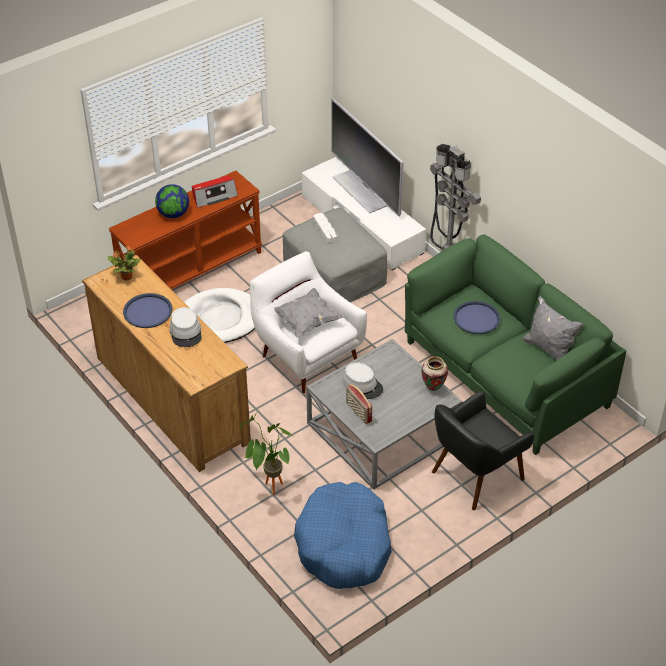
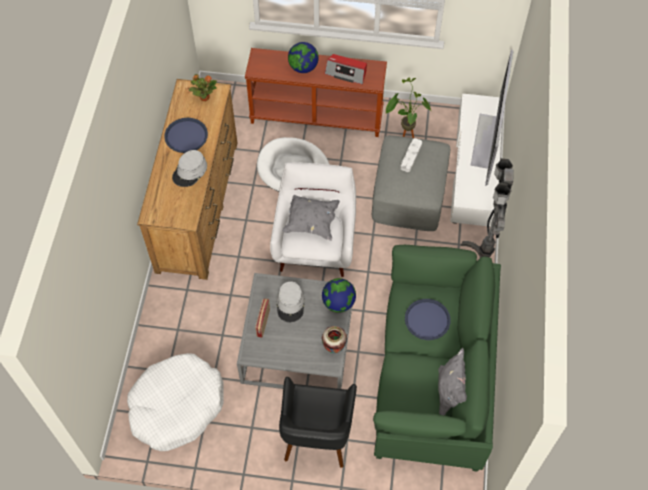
camera: 45 degrees right, 15 degrees up
(269, 488) = (180, 323): potted plant -> potted plant (403, 136)
(344, 545) = (176, 406): blue dog bed -> white dog bed
(397, 358) = (338, 303): none -> globe
(475, 475) = (317, 435): black armchair -> black armchair turned 90 degrees counterclockwise

